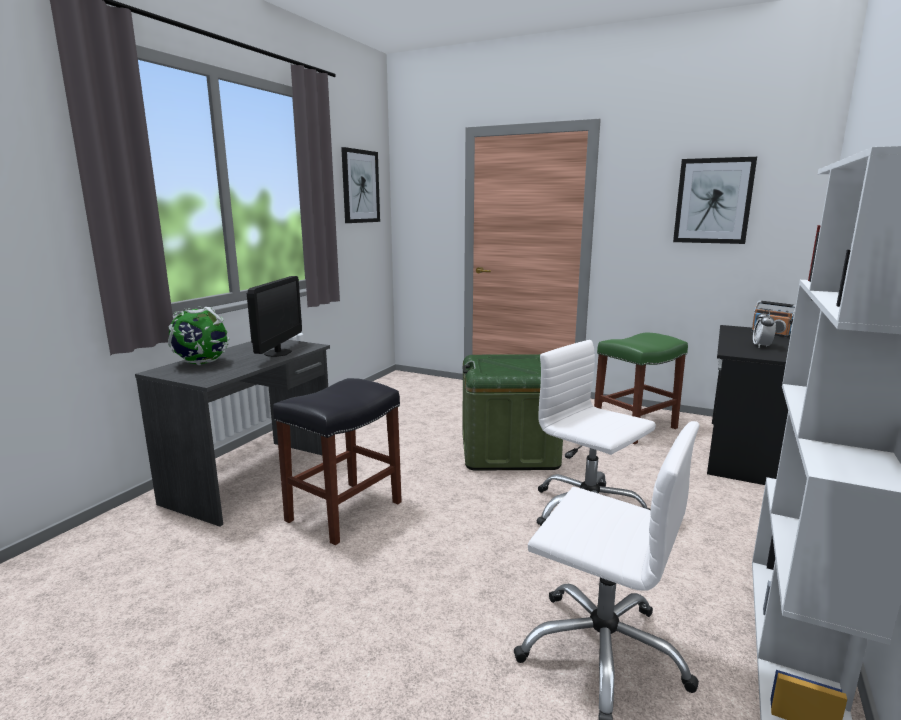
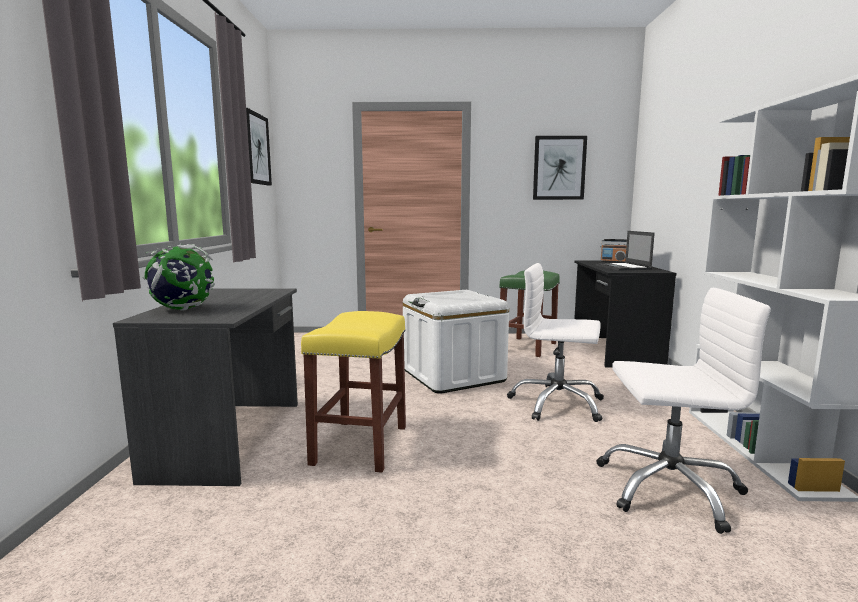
camera: 25 degrees left, 5 degrees down
(278, 353) = (255, 296): monitor -> none
(344, 512) = (360, 445): black stool -> yellow stool
(508, 451) = (453, 375): green storage box -> white storage box
(761, 346) = (623, 267): alarm clock -> laptop

